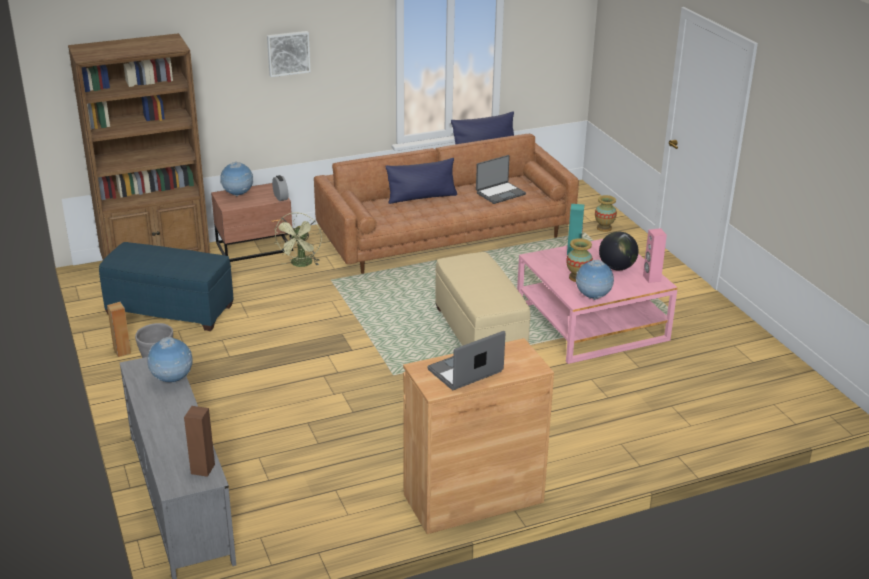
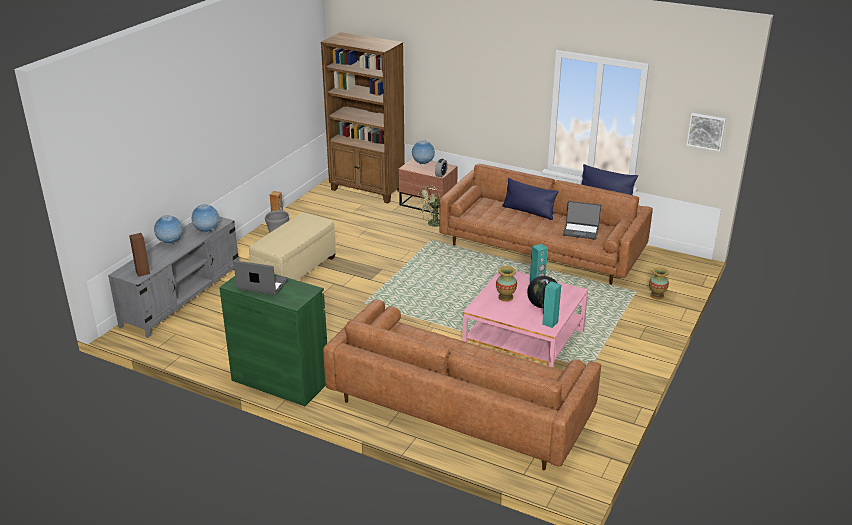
camera: 50 degrees right, 0 degrees up
(171, 310) = (332, 215): blue ottoman -> none
(288, 53) = (473, 75): picture -> picture (706, 131)
(473, 498) = (280, 381): brown cabinet -> green cabinet
(479, 332) = (449, 309): beige ottoman -> beige ottoman (295, 269)
(593, 297) = (489, 312): globe -> globe (170, 243)
(651, 278) = (550, 323): pink speaker -> turquoise speaker
(658, 409) = (459, 408): none -> brown sofa

